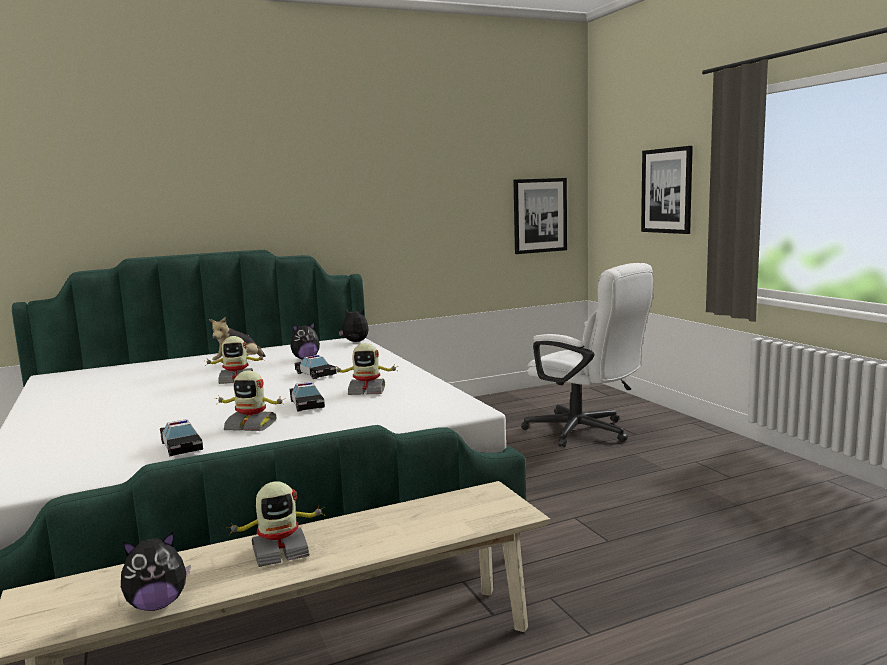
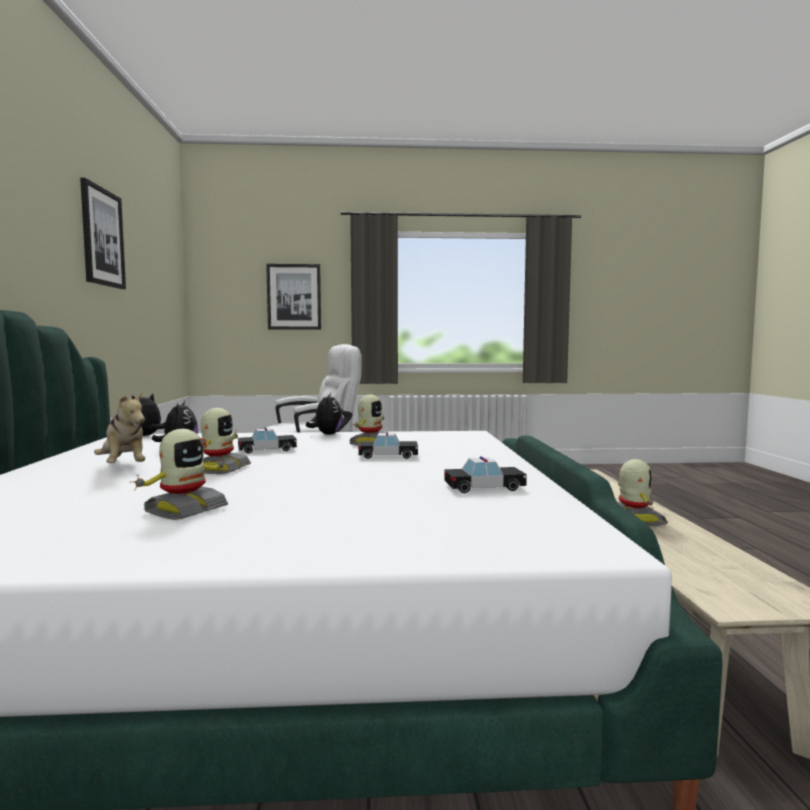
camera: 70 degrees left, 5 degrees down
(157, 604) = (732, 554): plush toy -> plush toy (327, 434)
(251, 425) = (437, 469): toy robot -> toy robot (185, 510)
(540, 215) = (169, 312): picture -> picture (102, 237)

